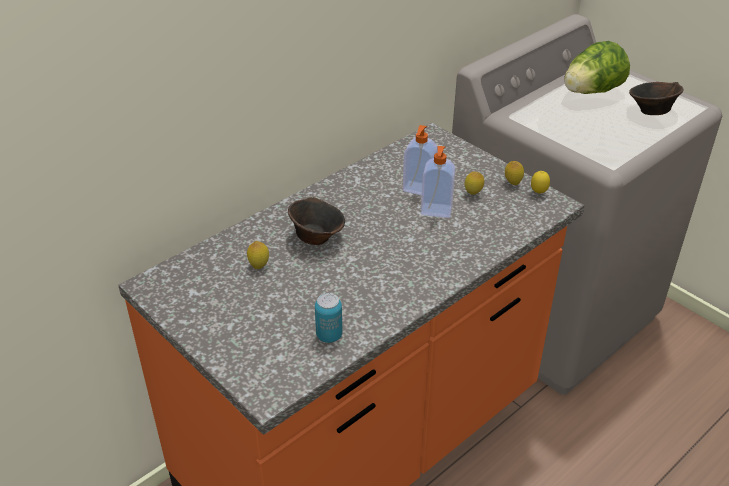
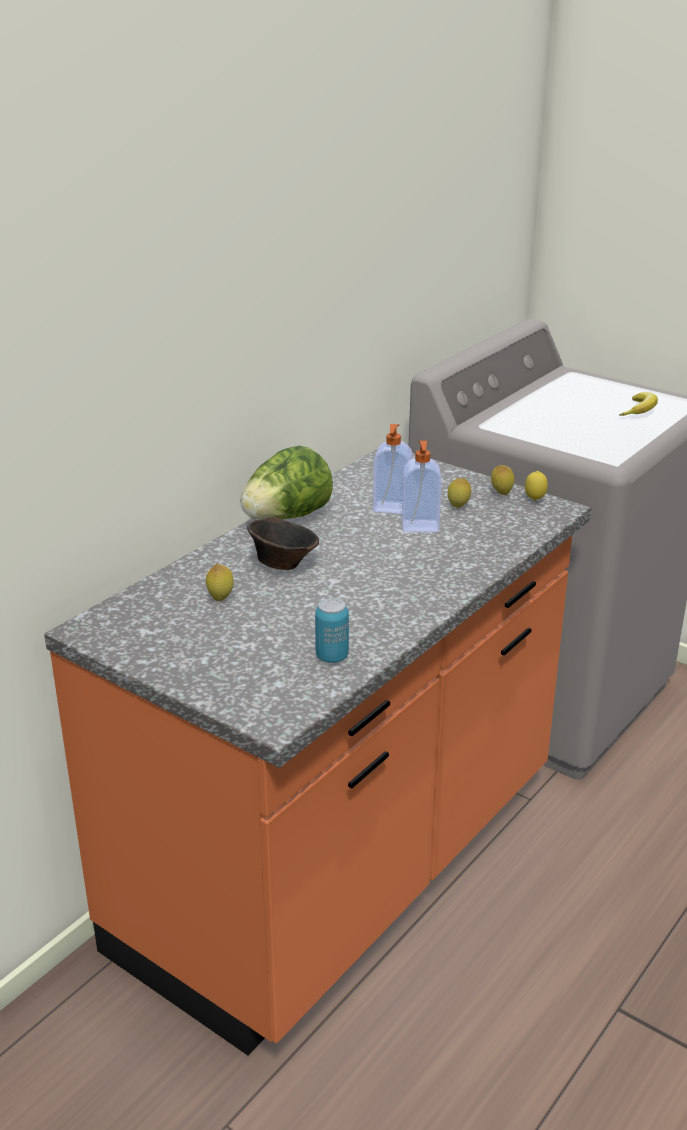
camera: 10 degrees left, 10 degrees down
(591, 92) = (566, 397): lettuce -> lettuce (286, 517)
(651, 111) = (640, 410): brown bowl -> banana

